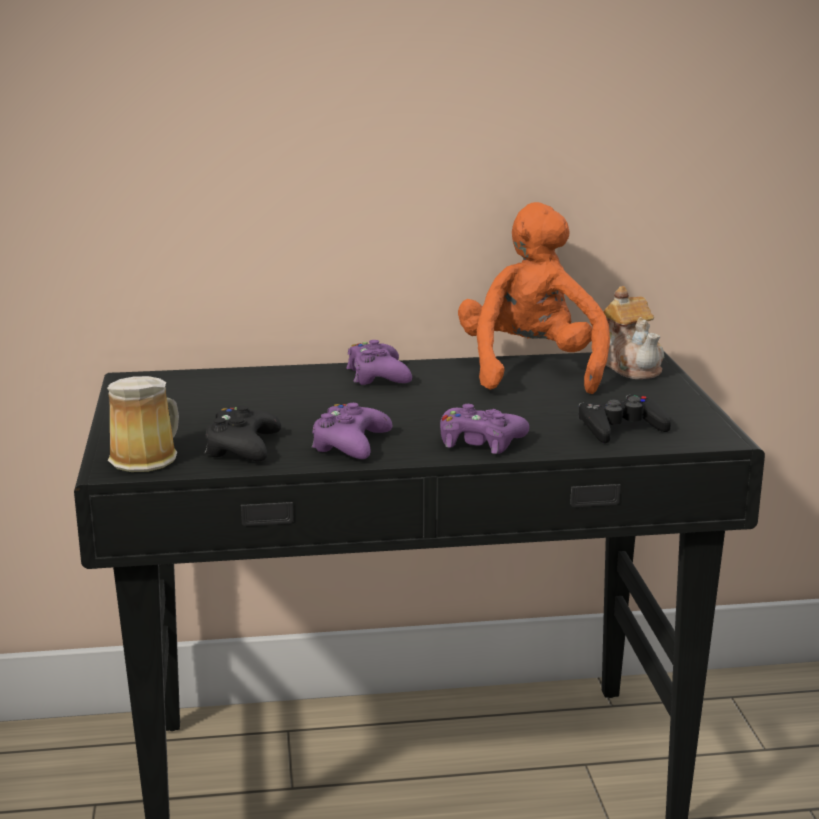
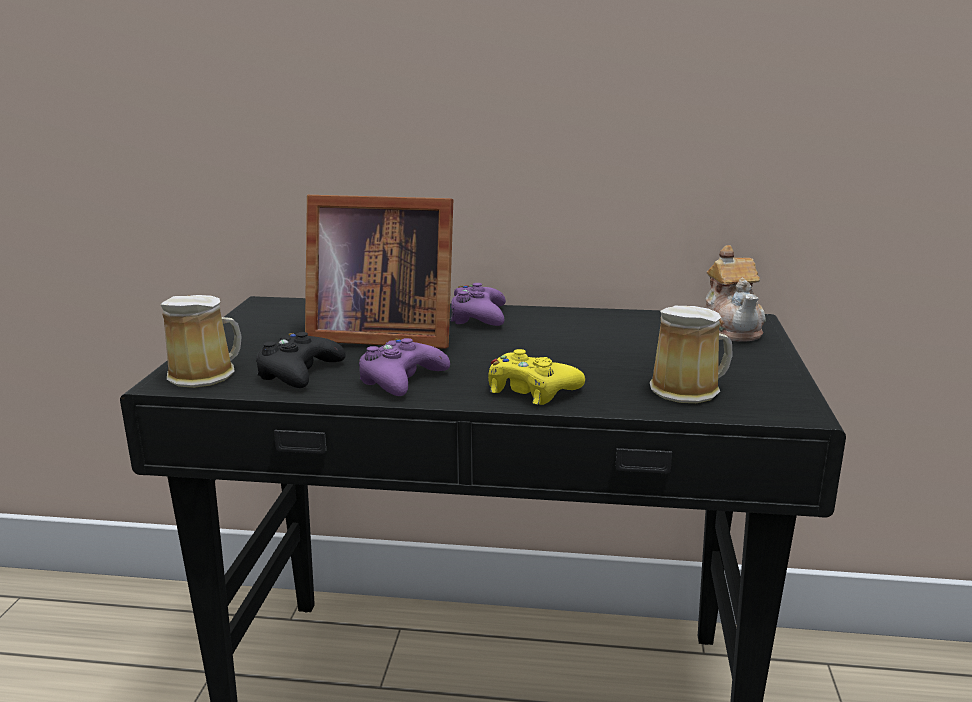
camera: 15 degrees right, 0 degrees up
(289, 402) = (378, 334): none -> picture frame
(480, 441) = (531, 390): purple game controller -> yellow game controller
(531, 369) = (628, 323): orange plush toy -> none
(620, 428) = (689, 390): black game controller -> mug

